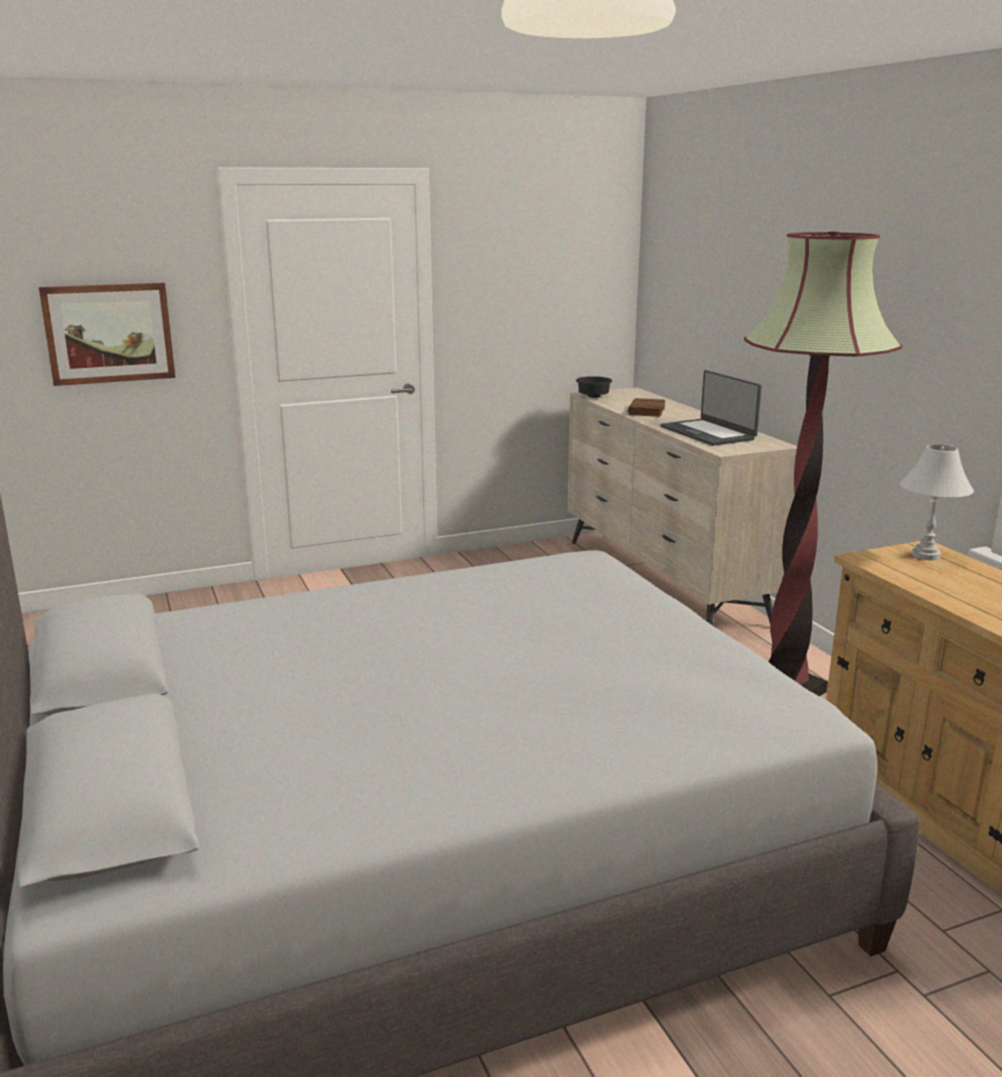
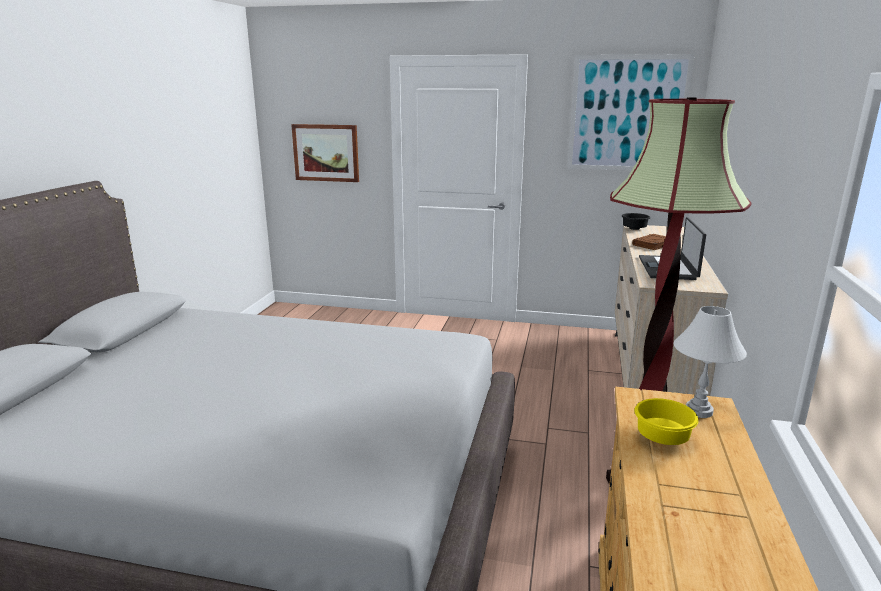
camera: 35 degrees right, 0 degrees up
(558, 248) = (627, 114): none -> picture
(937, 583) = (660, 437): none -> yellow bowl

